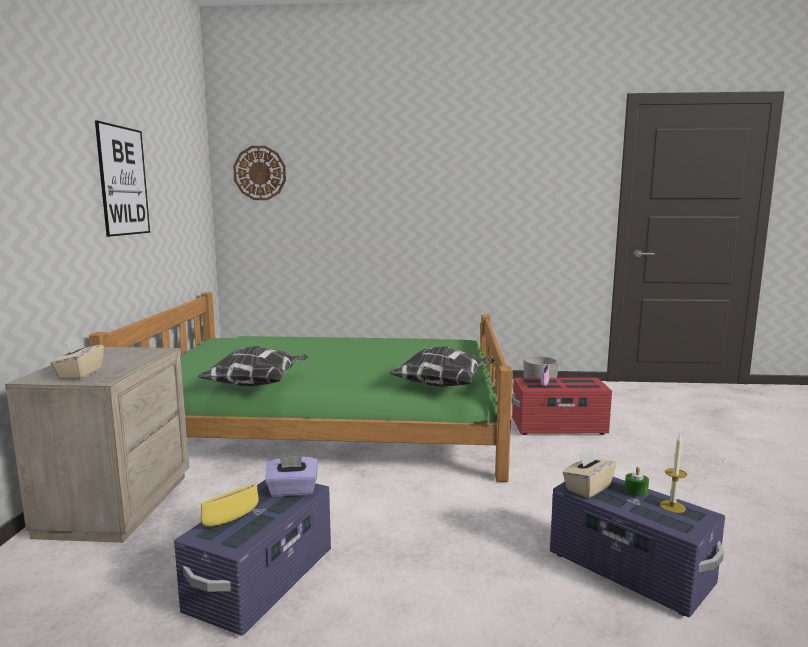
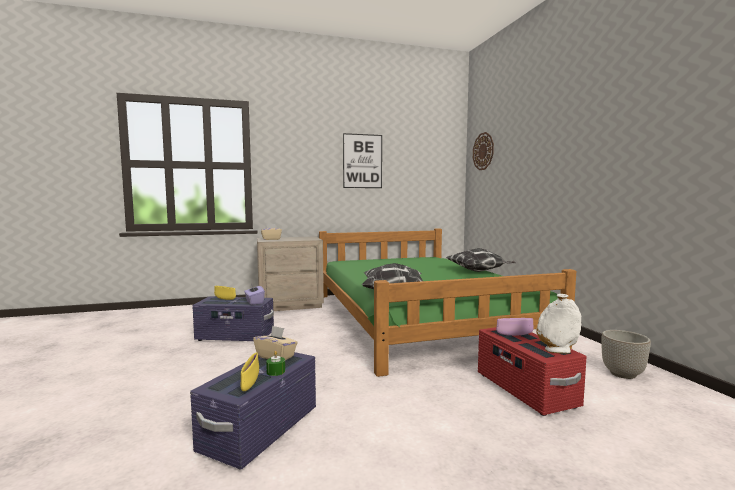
camera: 70 degrees right, 5 degrees down
(257, 385) = (352, 270): pillow -> pillow (479, 272)
(586, 381) = (557, 350): none -> white vase
(672, 506) = (250, 384): candle -> yellow bowl

